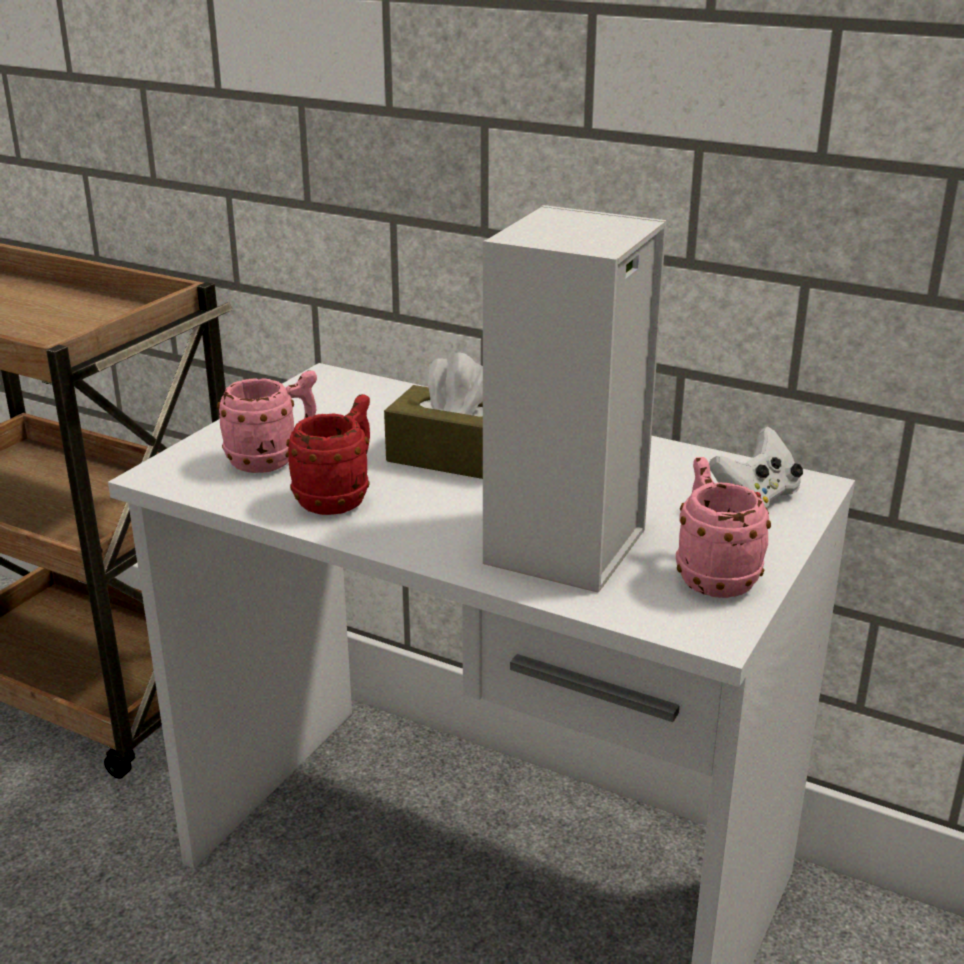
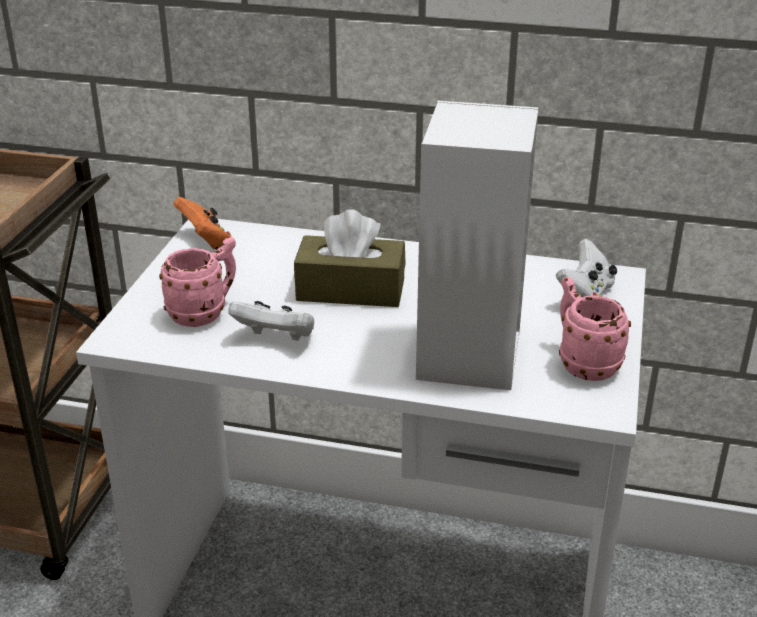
camera: 15 degrees left, 5 degrees up
(319, 390) = (206, 242): none -> orange game controller
(339, 497) = (276, 338): red mug -> white game controller

